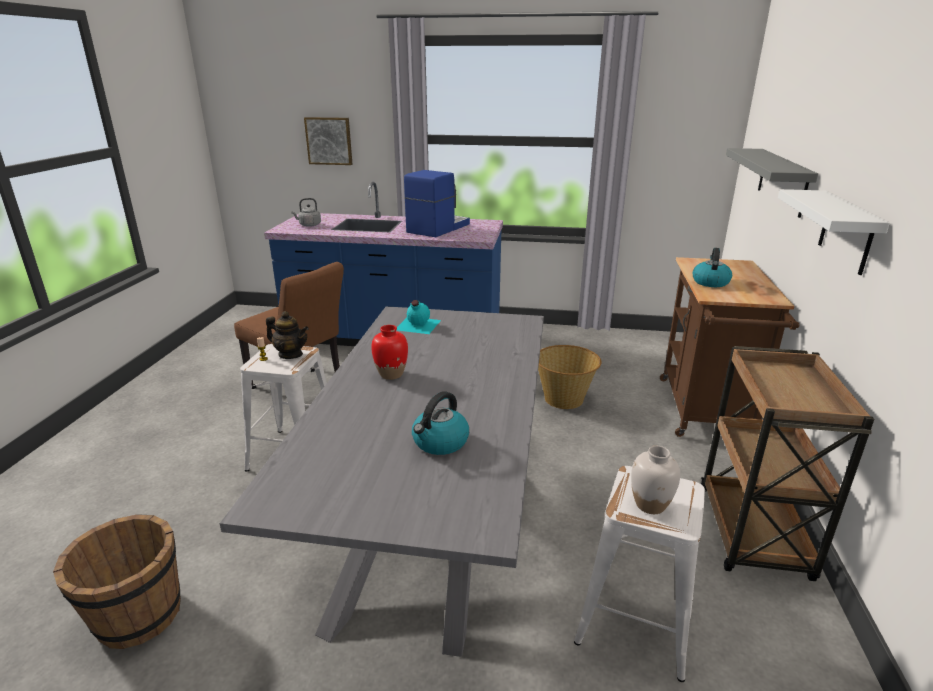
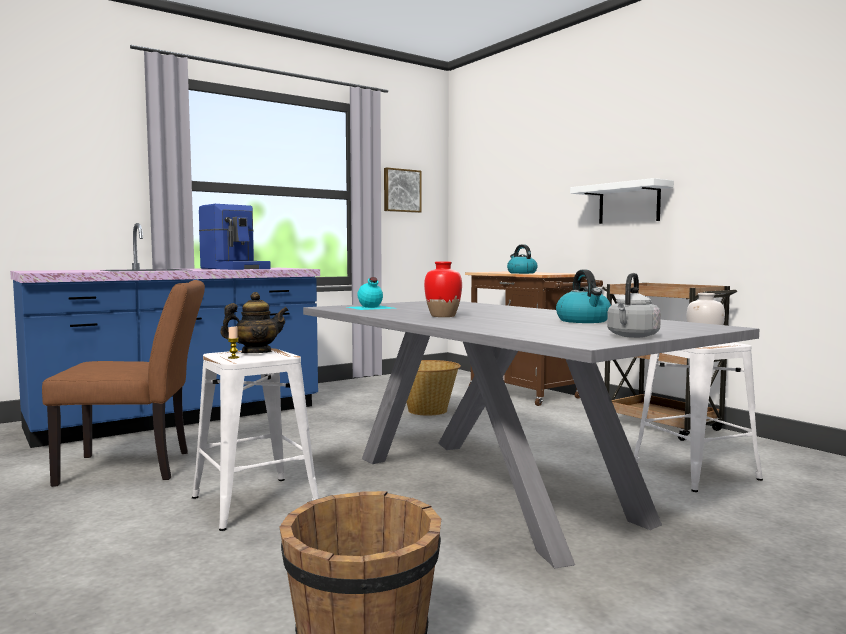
camera: 45 degrees left, 20 degrees down
(309, 225) = (67, 271): grey kettle -> grey kettle (632, 336)
(329, 141) = (47, 181): picture -> picture (401, 190)
(437, 228) = (235, 268): coffee machine -> coffee machine turned 150 degrees clockwise
(782, 181) = (527, 203): grey shelf -> none

